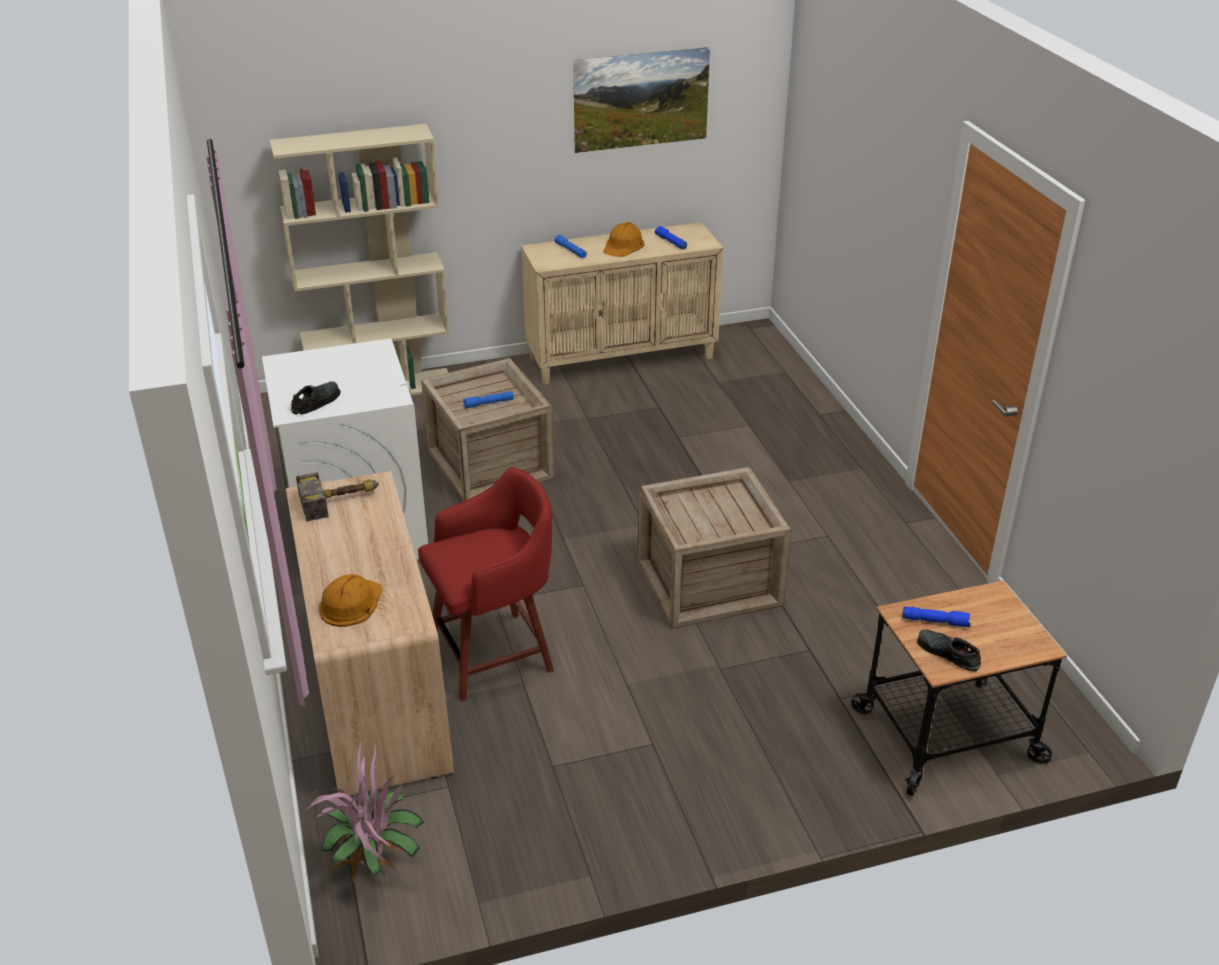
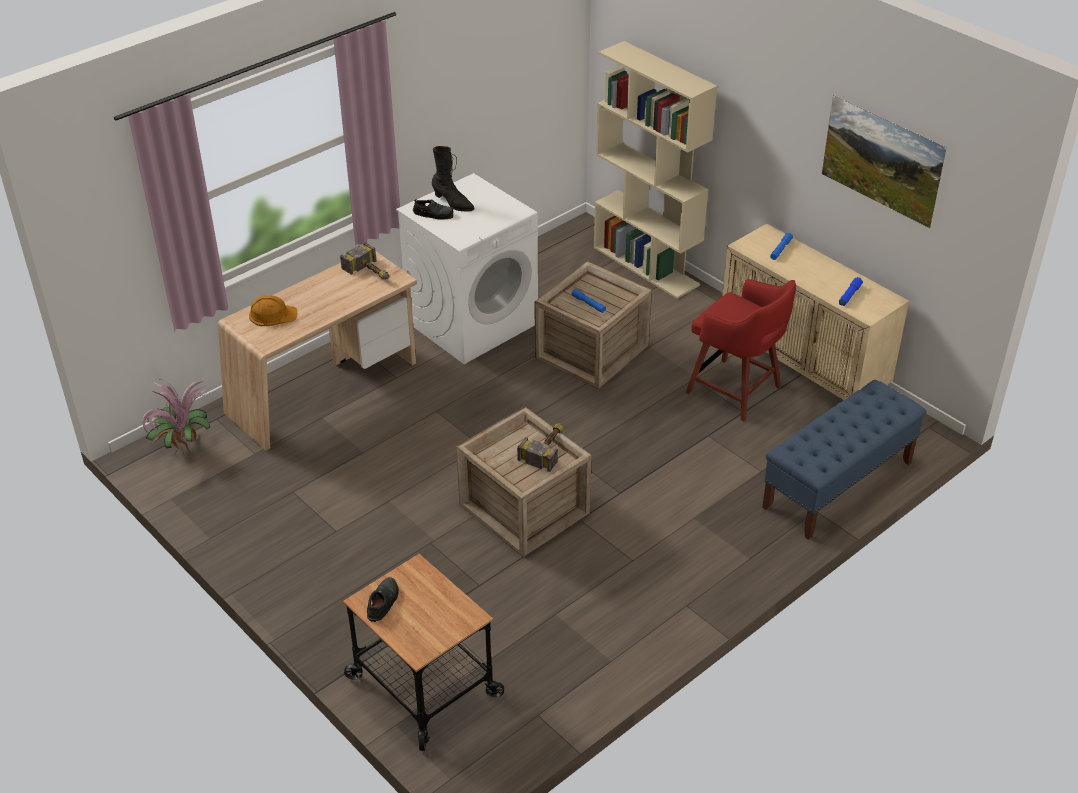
camera: 65 degrees right, 5 degrees up
(310, 384) = (453, 203): none -> black boot
(495, 654) = (383, 430): red stool -> red stool (735, 391)
(623, 245) = (817, 273): orange hard hat -> none
(711, 494) = (547, 448): none -> hammer
(793, 393) = (837, 485): none -> blue bench
(936, 621) = (418, 588): blue flashlight -> none

